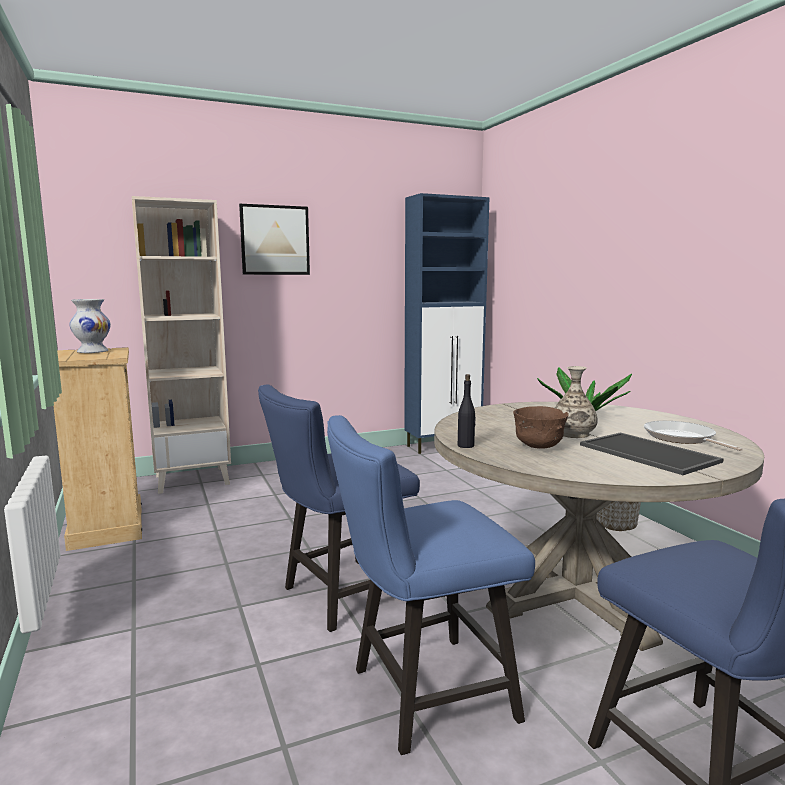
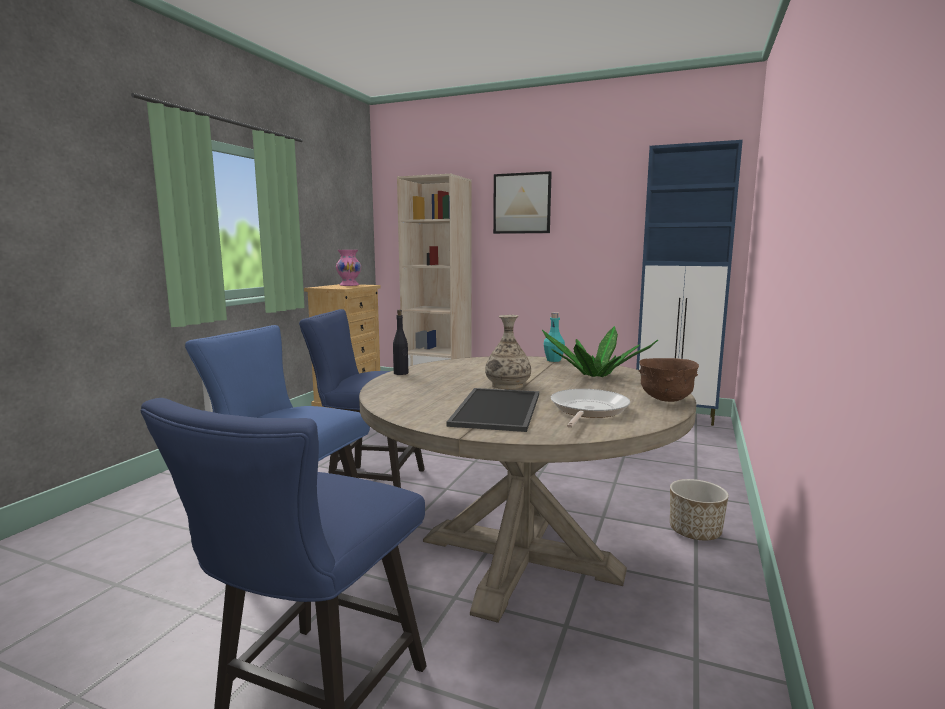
camera: 45 degrees right, 0 degrees up
(93, 352) = (349, 285): white vase -> pink vase
(509, 406) = (553, 360): none -> turquoise bottle
(538, 447) = (439, 385): brown bowl -> brown bowl (666, 400)

